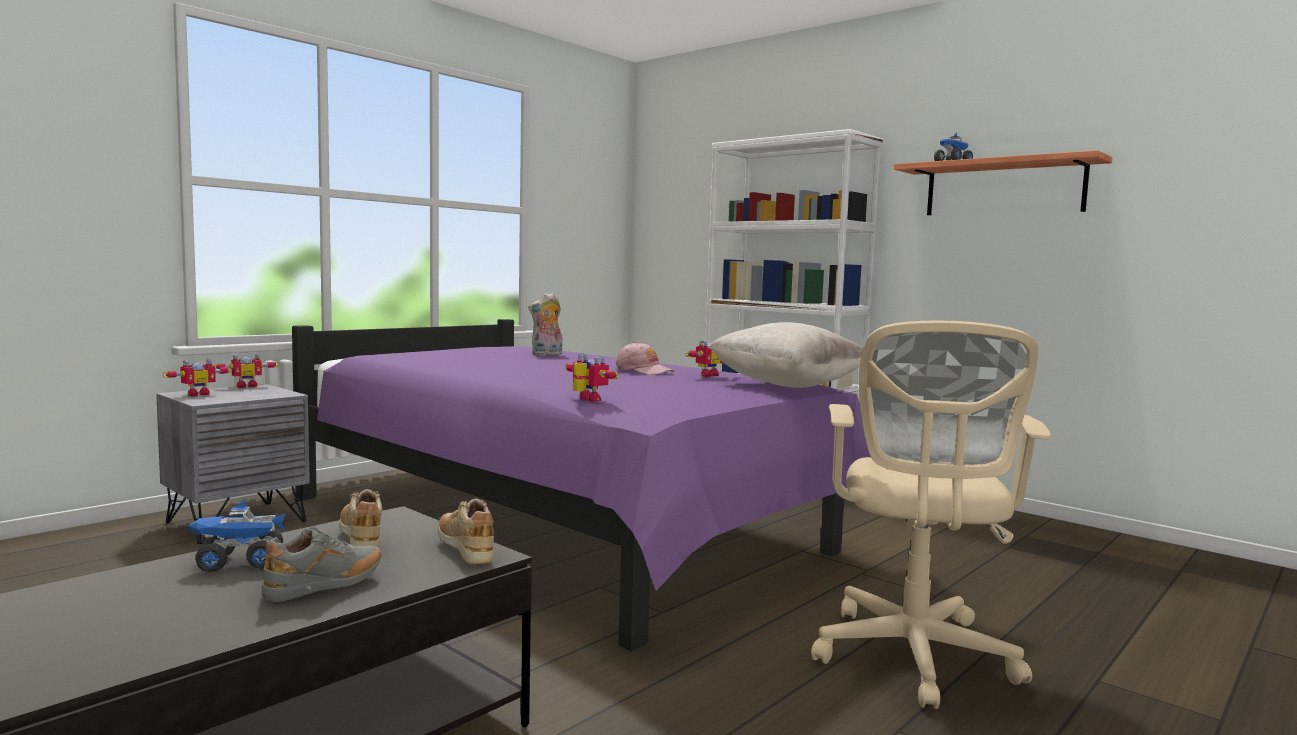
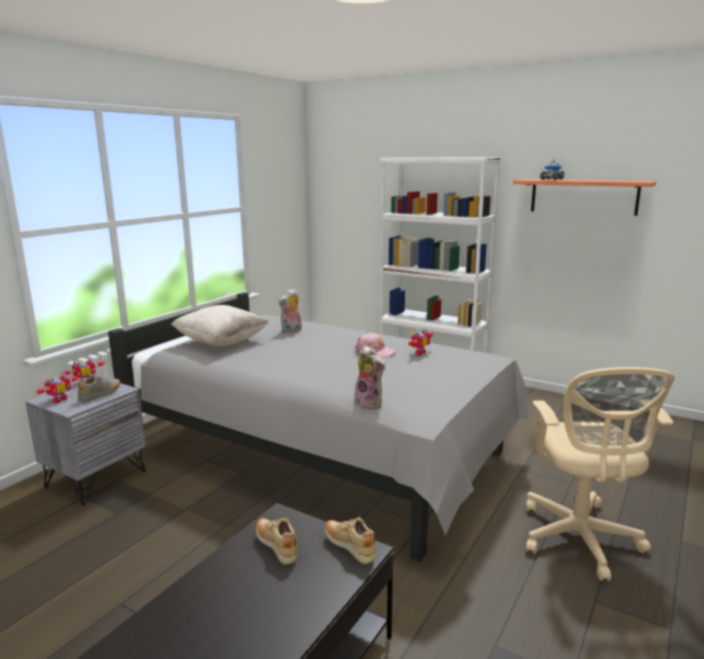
camera: 10 degrees left, 10 degrees up
(239, 563) = (217, 588): toy truck -> none
(325, 587) = (291, 604): grey shoe -> grey shoe (100, 395)
(562, 528) = (322, 453): purple bed -> grey bed
(586, 400) = (370, 403): toy robot -> plush toy
(787, 386) = (476, 362): beige pillow -> beige pillow (221, 343)

